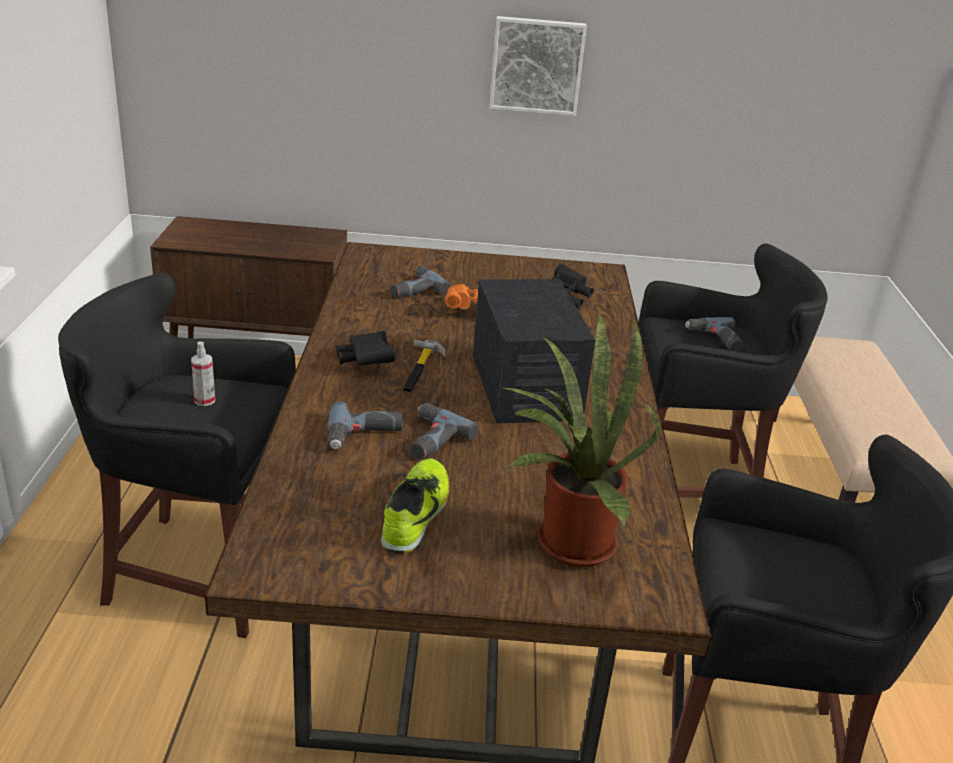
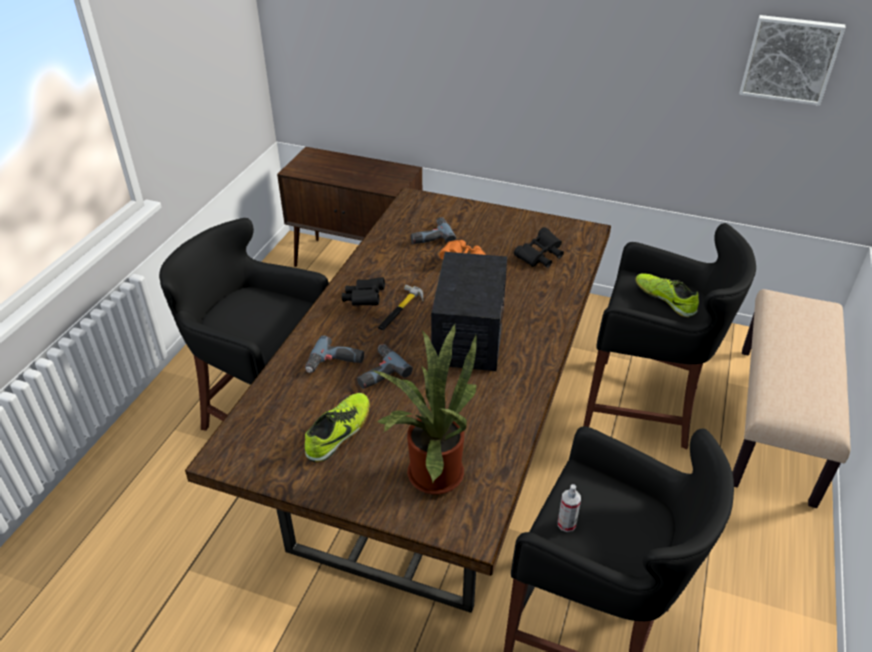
camera: 20 degrees right, 10 degrees up
(205, 400) = (261, 311): spray bottle -> spray bottle (566, 524)
(536, 65) = (565, 52): picture -> picture (790, 59)
(714, 339) = (665, 299): power drill -> shoe

